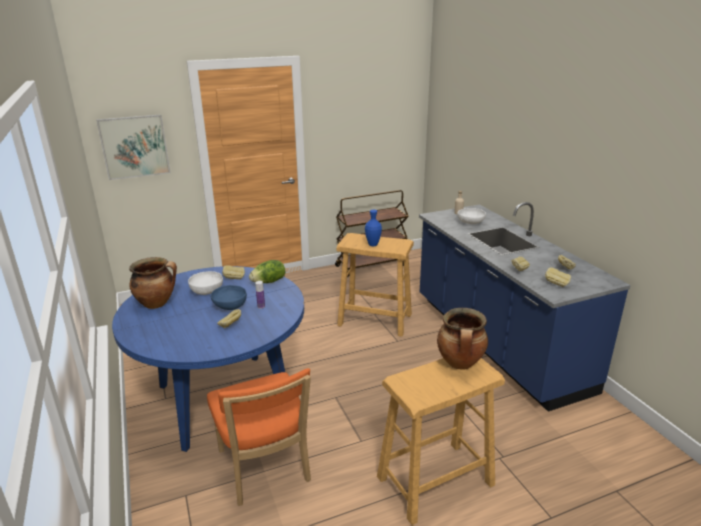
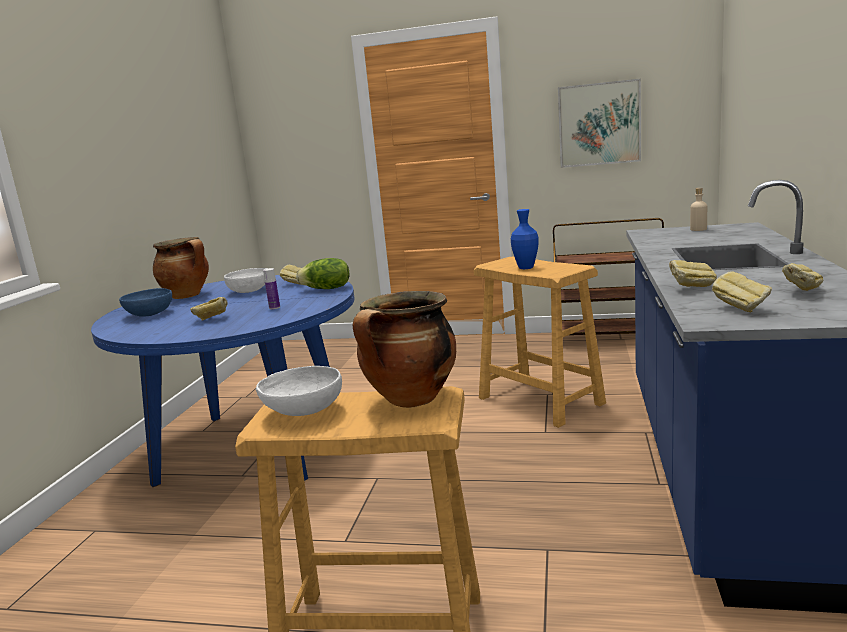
camera: 35 degrees right, 10 degrees down
(134, 147) = (292, 145): picture -> picture (599, 124)
(229, 306) = (245, 304): blue bowl -> blue bowl (149, 314)
(265, 469) = (197, 533): orange chair -> none
(470, 223) = (699, 239): white bowl -> white bowl (303, 412)

